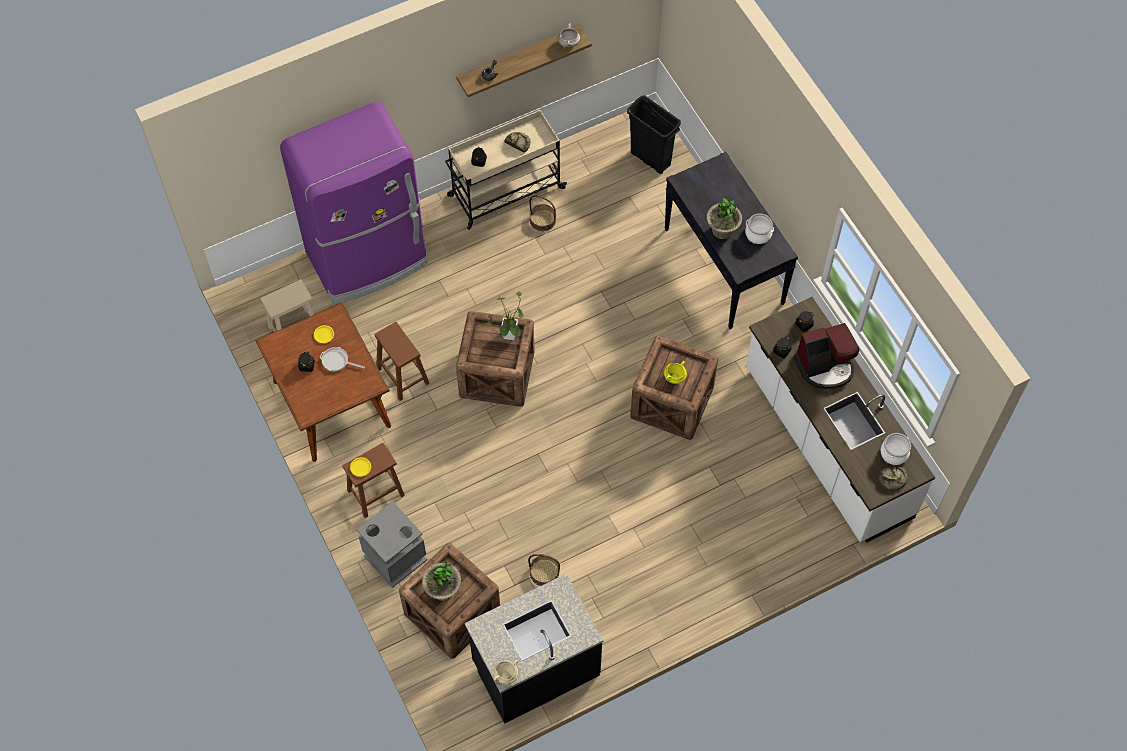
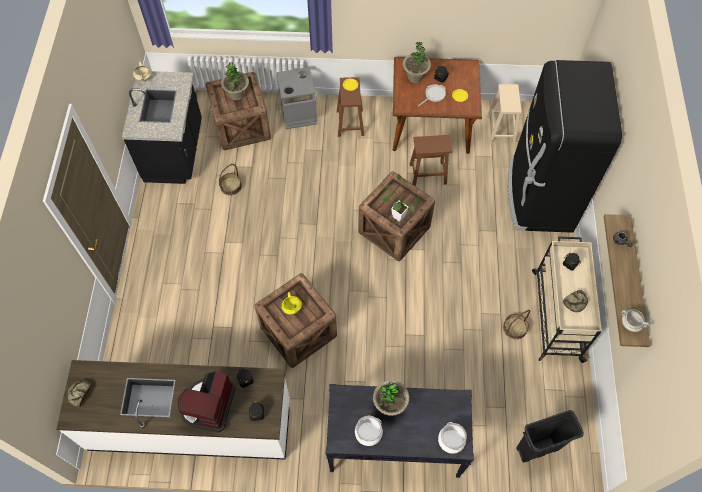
camera: 120 degrees right, 0 degrees up
(319, 392) = (415, 76): none -> potted plant
(368, 259) = (539, 195): purple fridge -> black fridge
(894, 453) = (98, 409): cooking pot -> cooking pot (451, 440)

